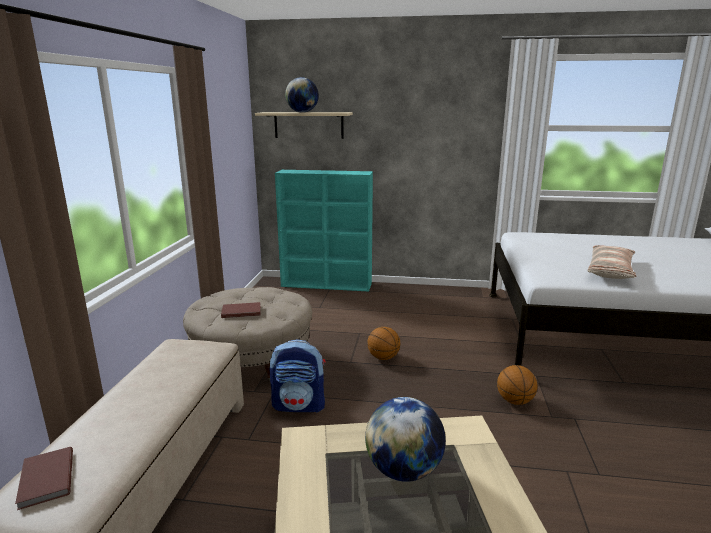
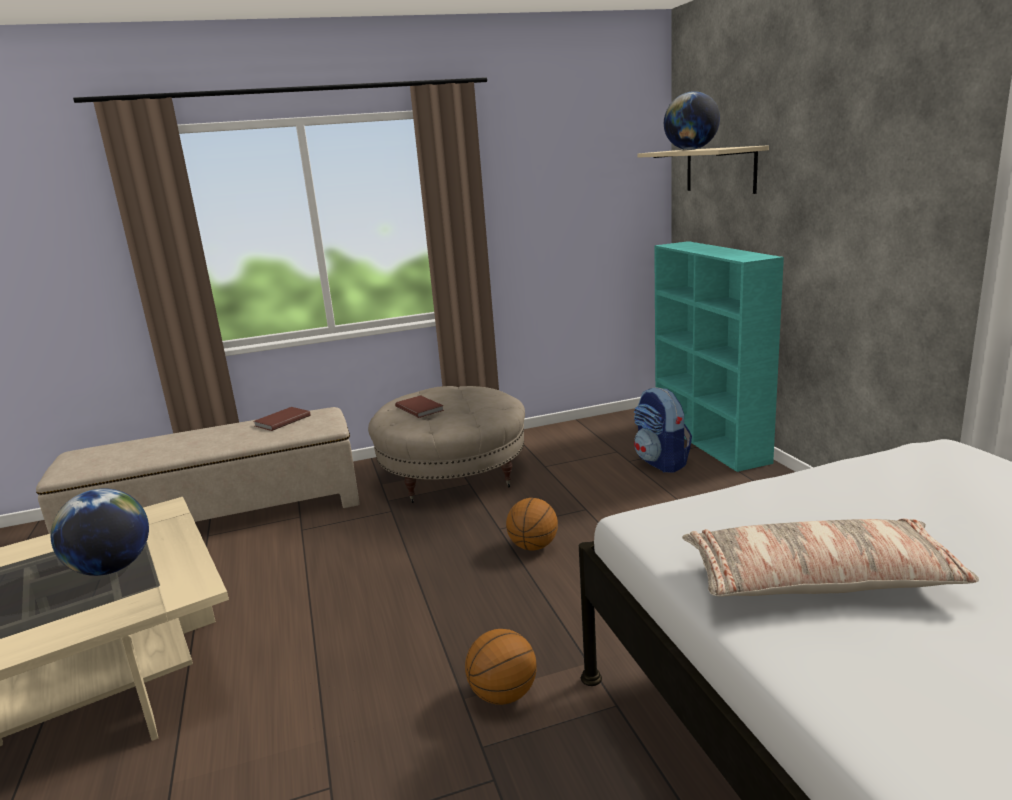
camera: 65 degrees right, 0 degrees up
(45, 480) = (108, 450): brown book -> brown book (281, 421)
(299, 405) = (376, 533): backpack -> backpack (661, 462)

